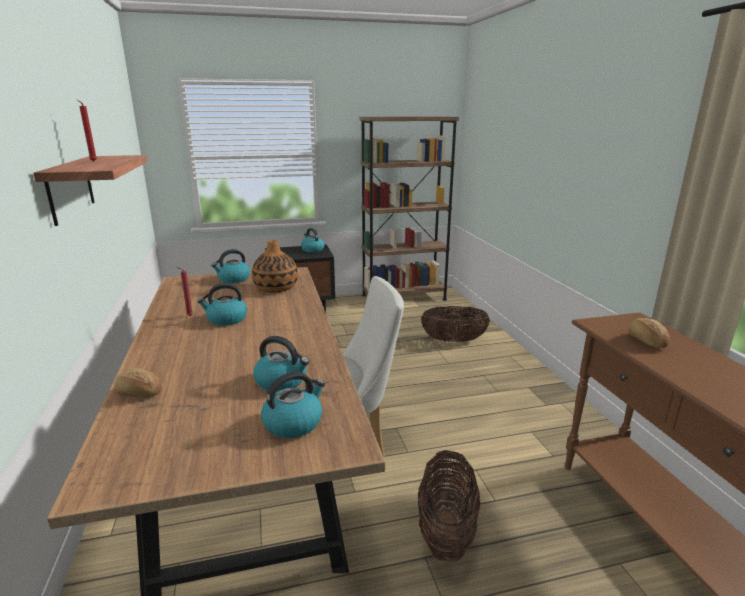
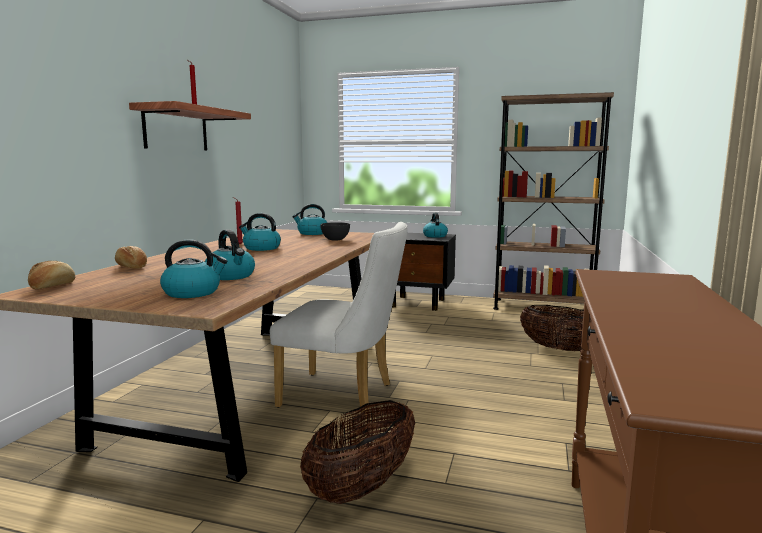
camera: 30 degrees right, 10 degrees down
(276, 288) = (335, 239): vase -> grey bowl
(646, 341) = (637, 289): bread -> bread (52, 286)

